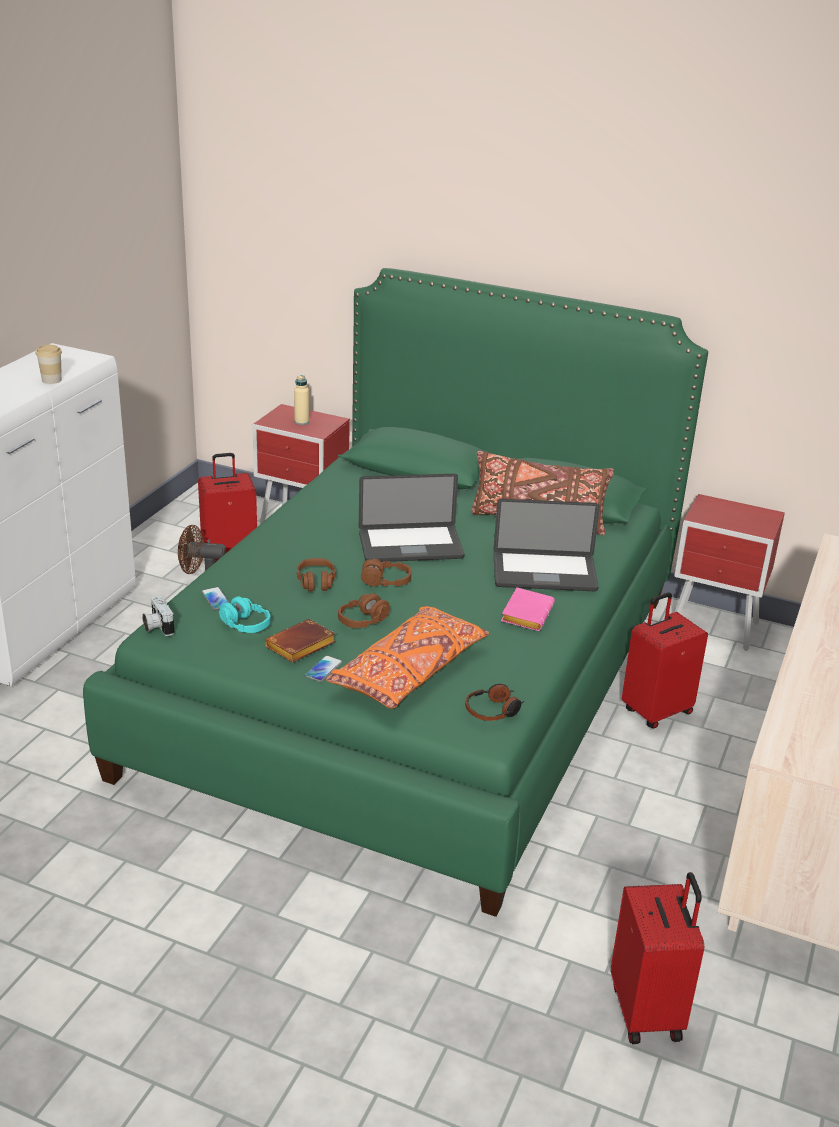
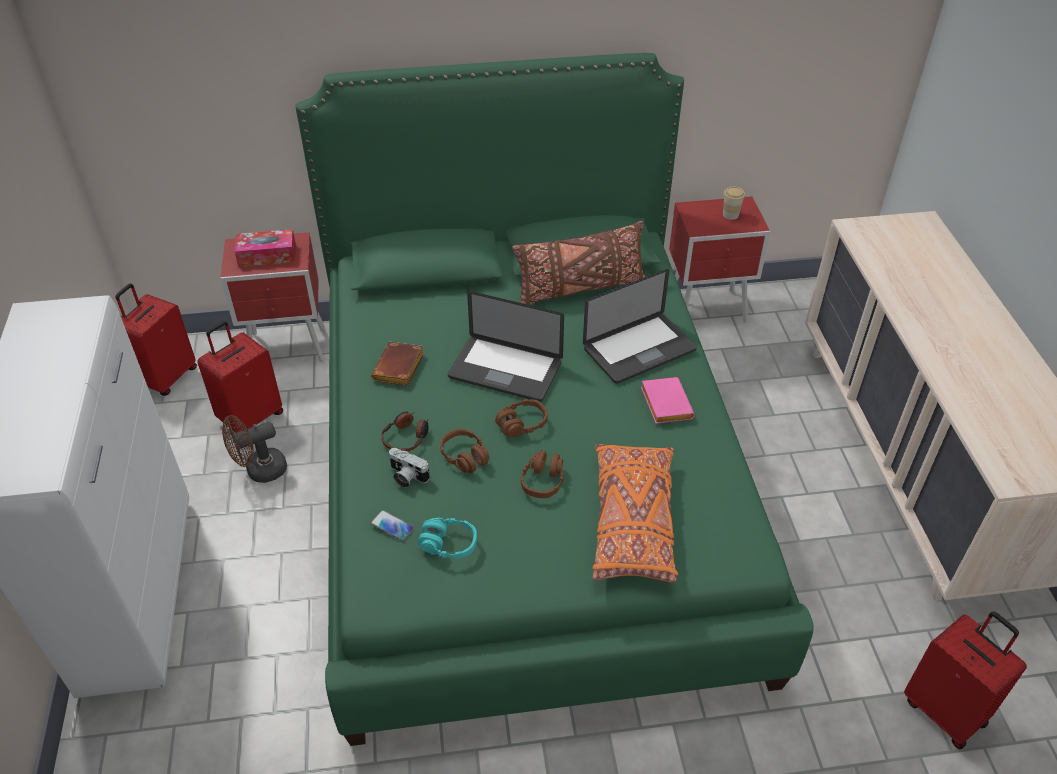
camera: 30 degrees left, 15 degrees up
(51, 380) = (74, 364): cup -> cup (730, 215)
(157, 626) = (365, 590): camera -> camera (406, 476)
(300, 647) = (519, 544): brown book -> brown book (399, 369)
(301, 422) = (267, 255): beige bottle -> tissue box
(323, 669) = (562, 559): phone -> none
(410, 546) = (505, 370): laptop -> laptop turned 60 degrees clockwise
(493, 710) = (735, 529): headphones -> headphones (406, 437)
(656, 711) = (731, 415): red suitcase -> red suitcase (166, 377)

